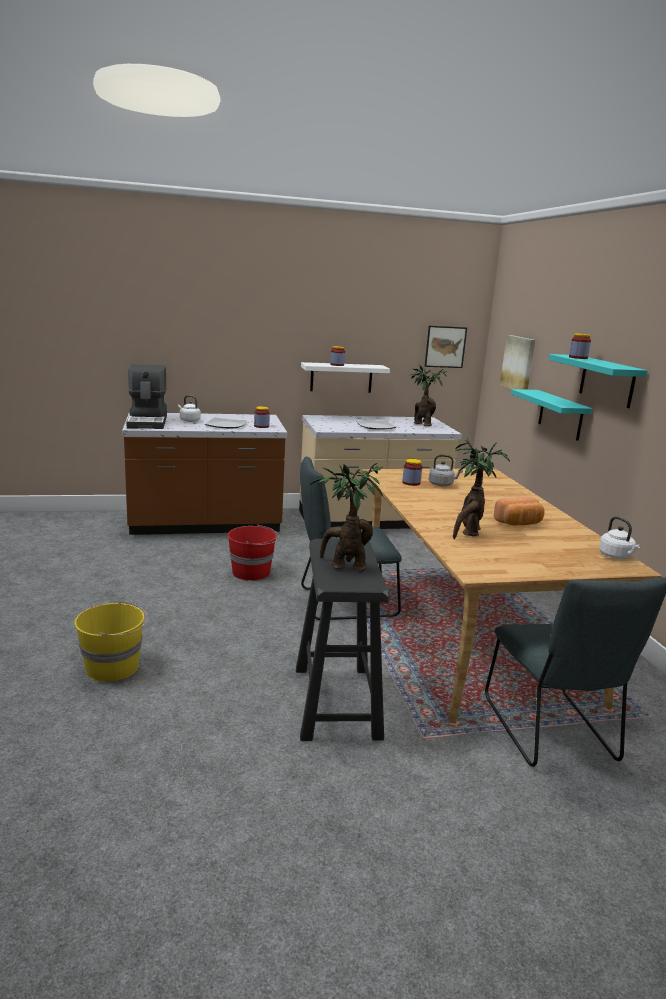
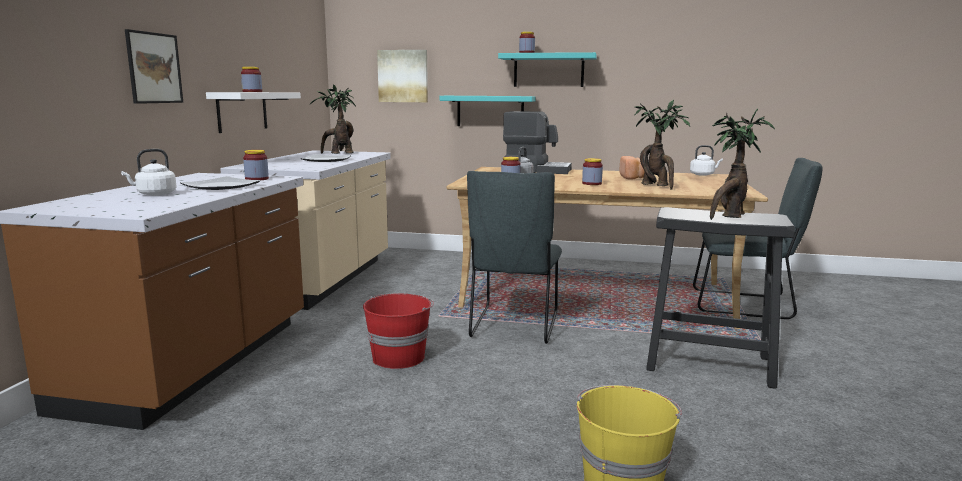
camera: 65 degrees left, 5 degrees down
(148, 422) = (115, 207): coffee machine -> coffee machine (536, 170)
(444, 508) = (591, 183): none -> jar
(445, 347) = (307, 69): picture -> picture (154, 68)

